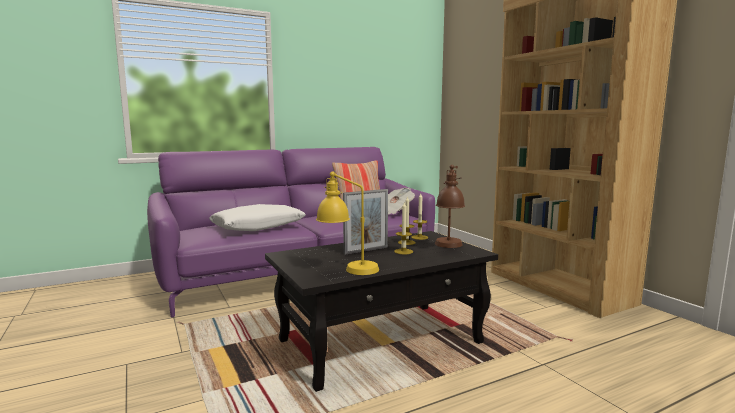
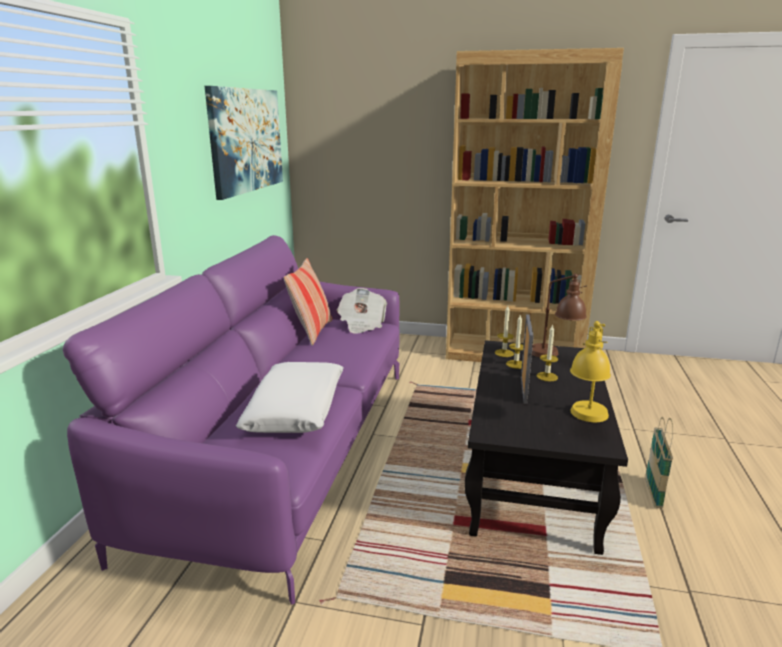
camera: 50 degrees left, 10 degrees up
(381, 86) = (246, 140): none -> picture
(443, 397) = (653, 493): none -> basket

